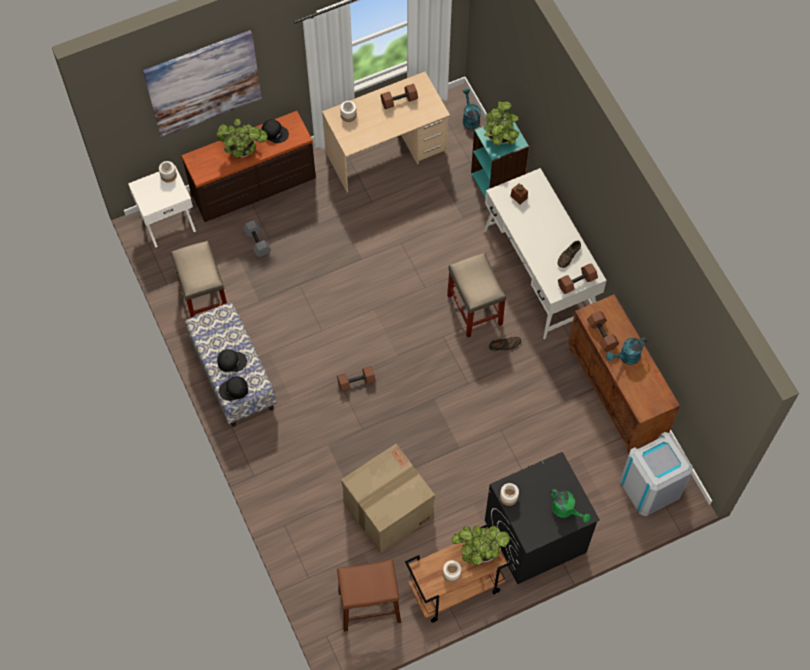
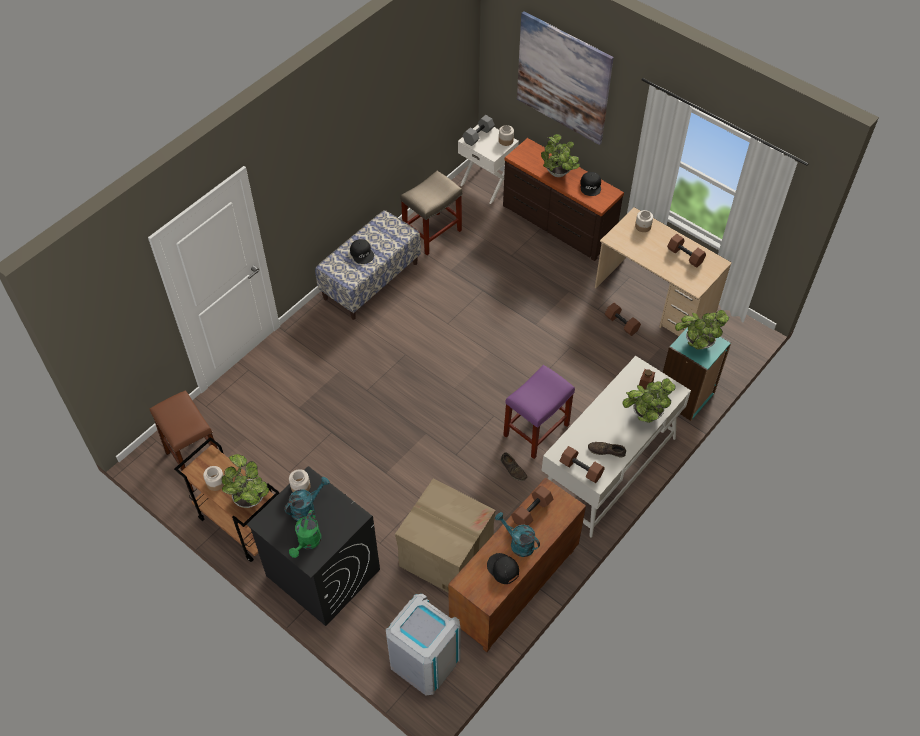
camera: 65 degrees right, 10 degrees down
(234, 390) = (336, 265): black cap -> black cap (502, 569)
(258, 242) = (506, 247): grey dumbbell -> grey dumbbell (478, 136)
(356, 381) = (412, 367): brown dumbbell -> brown dumbbell (622, 323)
(387, 510) = (296, 440): cardboard box -> cardboard box (445, 554)
(470, 118) = (737, 348): turquoise watering can -> turquoise watering can (307, 508)
(474, 309) = (536, 429): beige stool -> purple stool
(547, 212) = (645, 414): none -> potted plant

